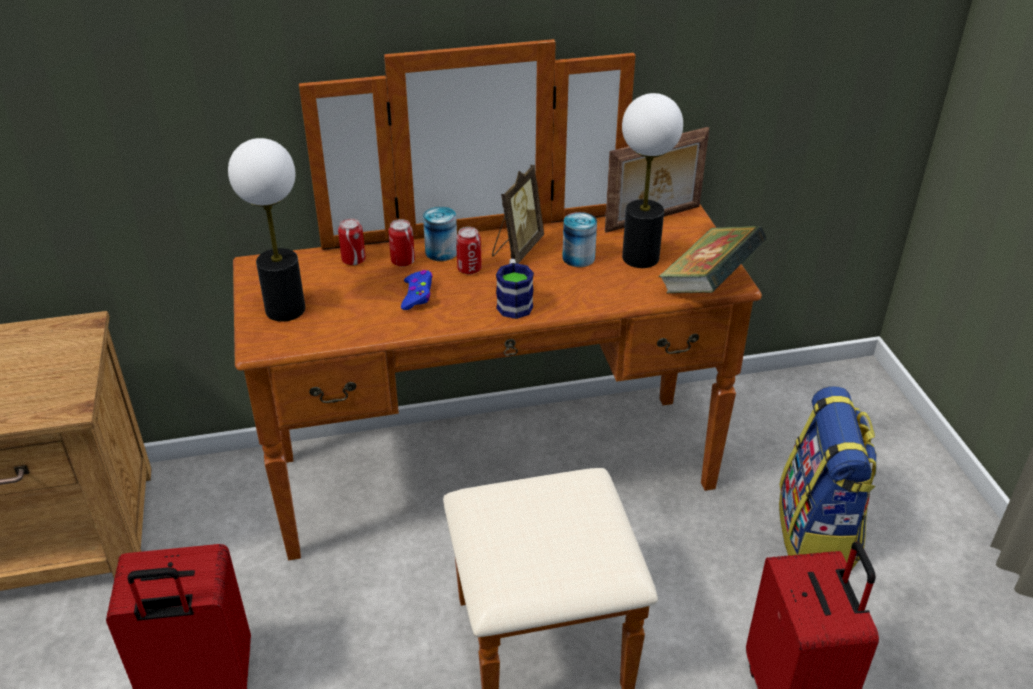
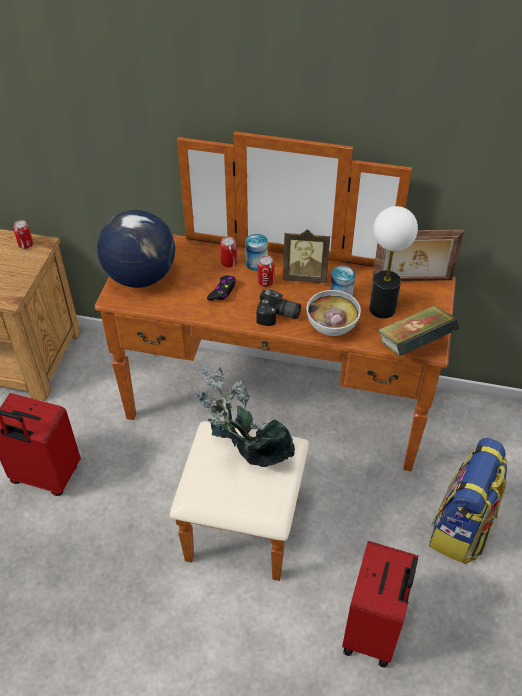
camera: 25 degrees right, 10 degrees up
(285, 309) = (141, 276): table lamp -> globe
(353, 260) = (200, 253): can -> can (26, 245)
(417, 295) = (222, 291): blue game controller -> black game controller
(514, 302) = (278, 316): mug -> camera
(516, 249) = (305, 276): picture frame -> picture frame turned 45 degrees clockwise
(539, 511) = (244, 455): none -> potted plant
(592, 294) = (331, 327): none -> bowl

